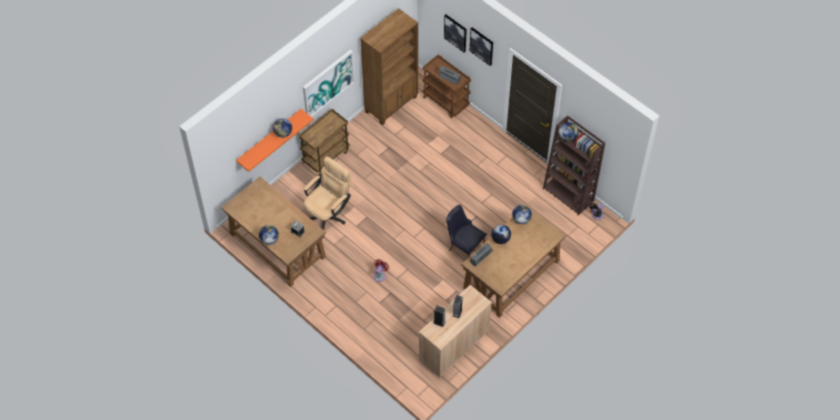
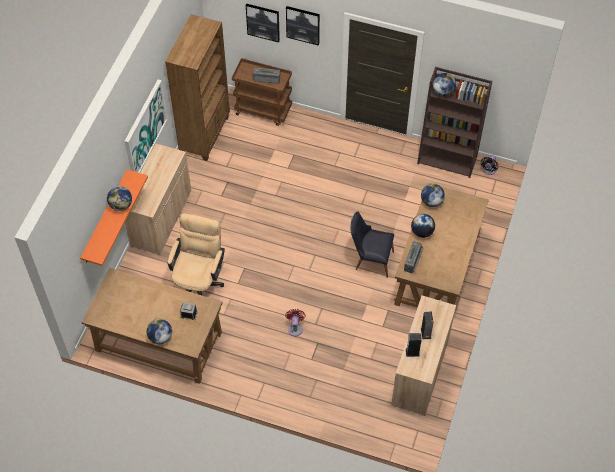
camera: 25 degrees left, 0 degrees up
(325, 156) = (161, 218): brown cart -> beige cabinet

